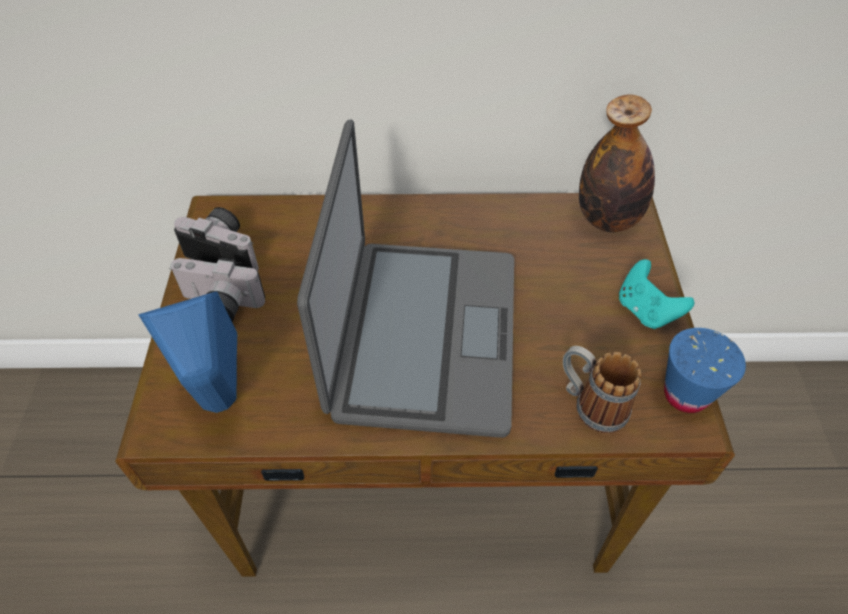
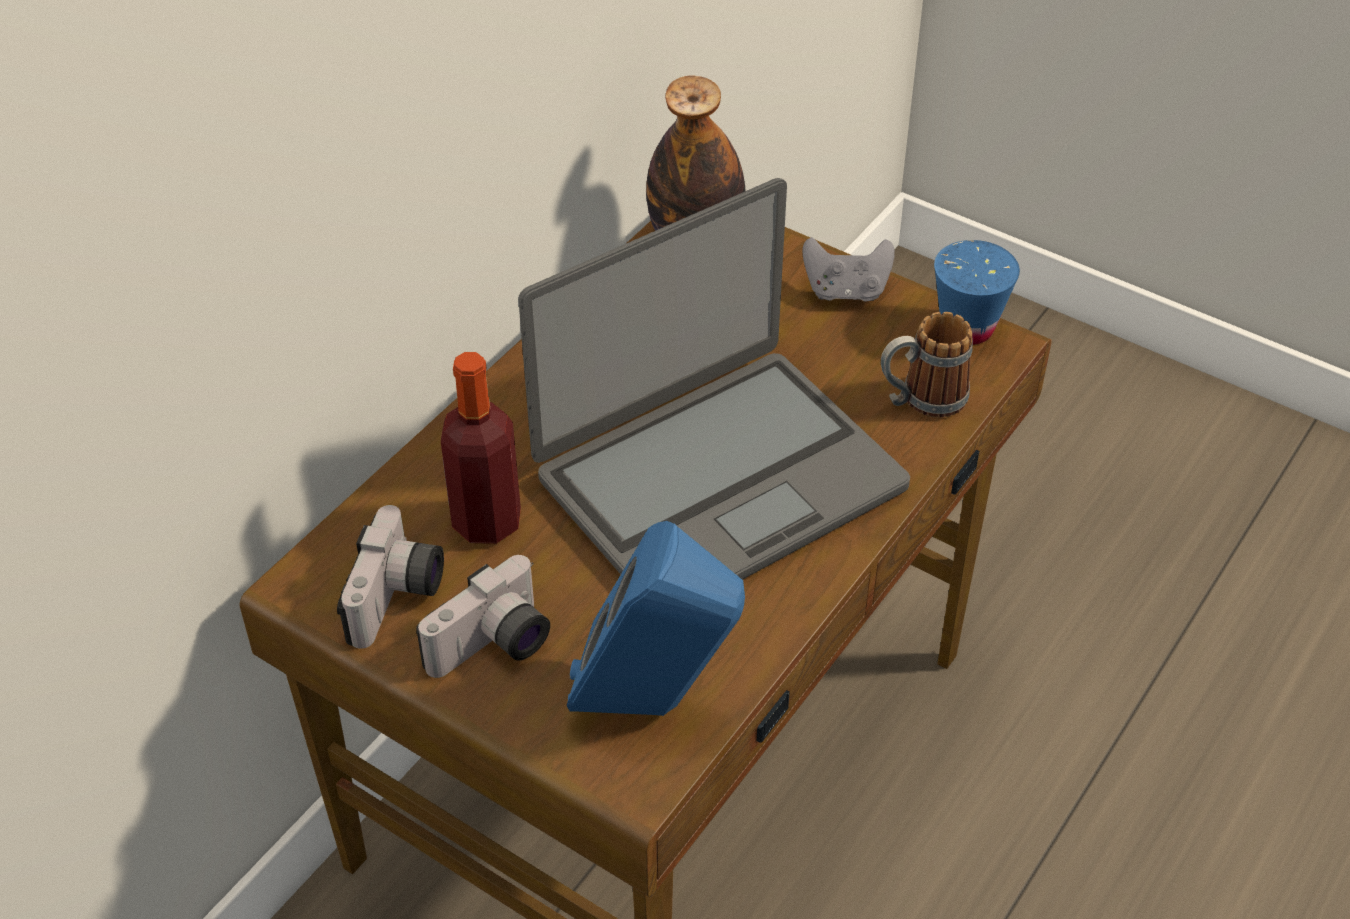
camera: 55 degrees left, 5 degrees down
(227, 251) = (398, 599): camera -> camera turned 135 degrees clockwise
(308, 254) = (486, 521): none -> bottle
(423, 335) = (718, 480): laptop -> laptop turned 105 degrees clockwise
(646, 311) = (846, 291): turquoise game controller -> grey game controller

